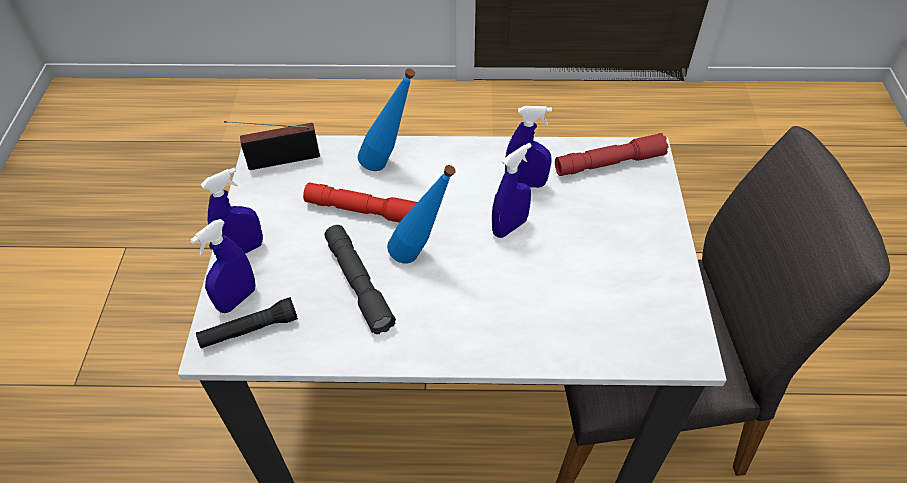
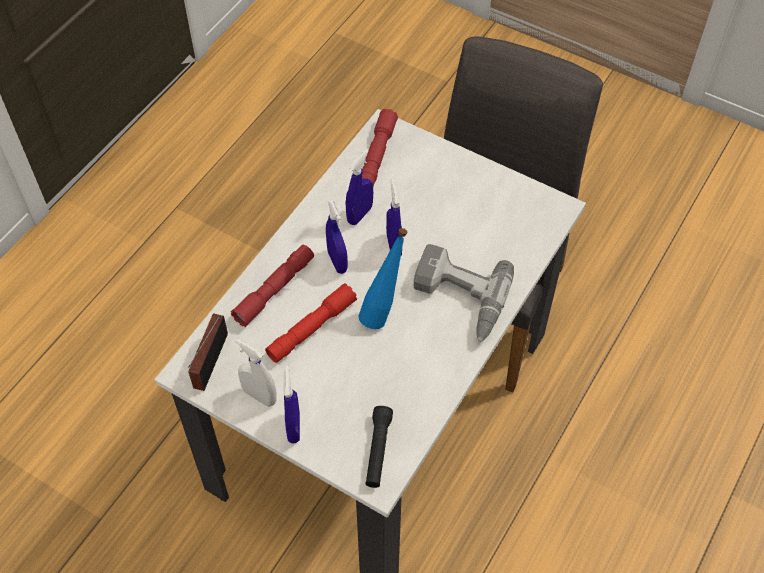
camera: 60 degrees left, 5 degrees up
(237, 299) = (342, 449): blue spray bottle -> blue spray bottle (337, 261)
(265, 209) = (259, 396): none -> white spray bottle
(358, 284) = (381, 362): grey flashlight -> none
(389, 165) = (274, 290): blue bottle -> red flashlight
(485, 313) = (458, 299): none -> power drill

